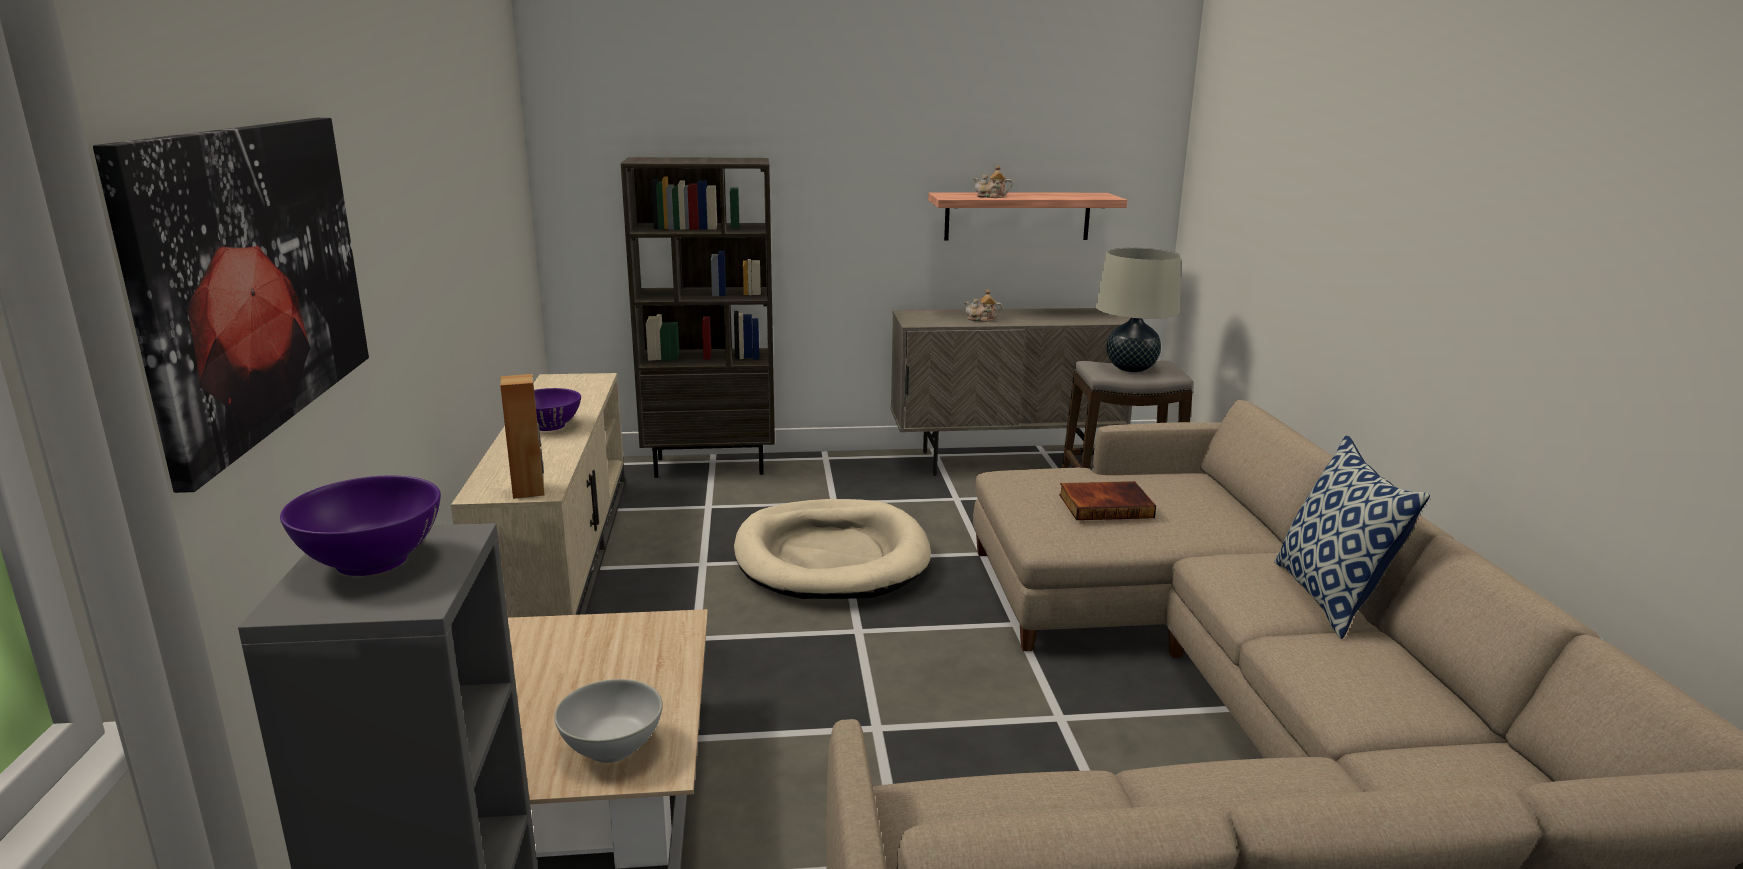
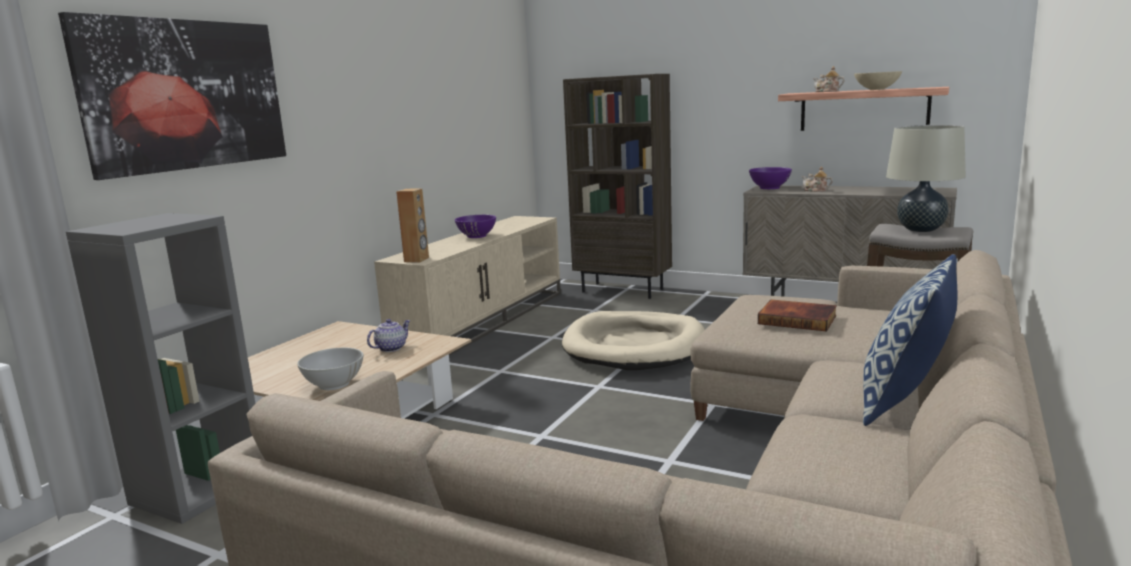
camera: 35 degrees right, 5 degrees down
(370, 561) = (150, 220): purple bowl -> purple bowl (769, 188)
(605, 655) = (391, 348): none -> teapot
(1044, 196) = (876, 89): none -> beige bowl

